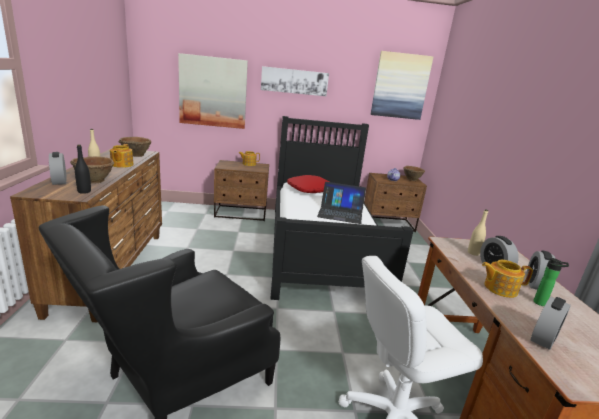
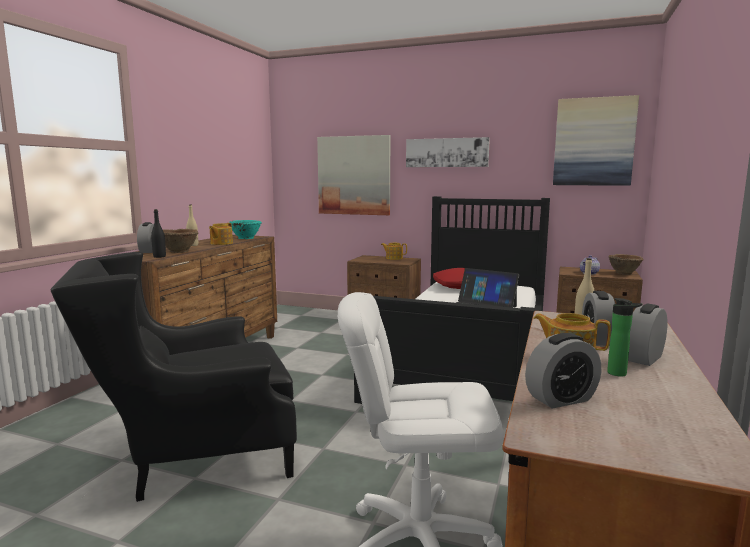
camera: 25 degrees right, 10 degrees down
(136, 155) = (245, 238): brown bowl -> turquoise bowl

